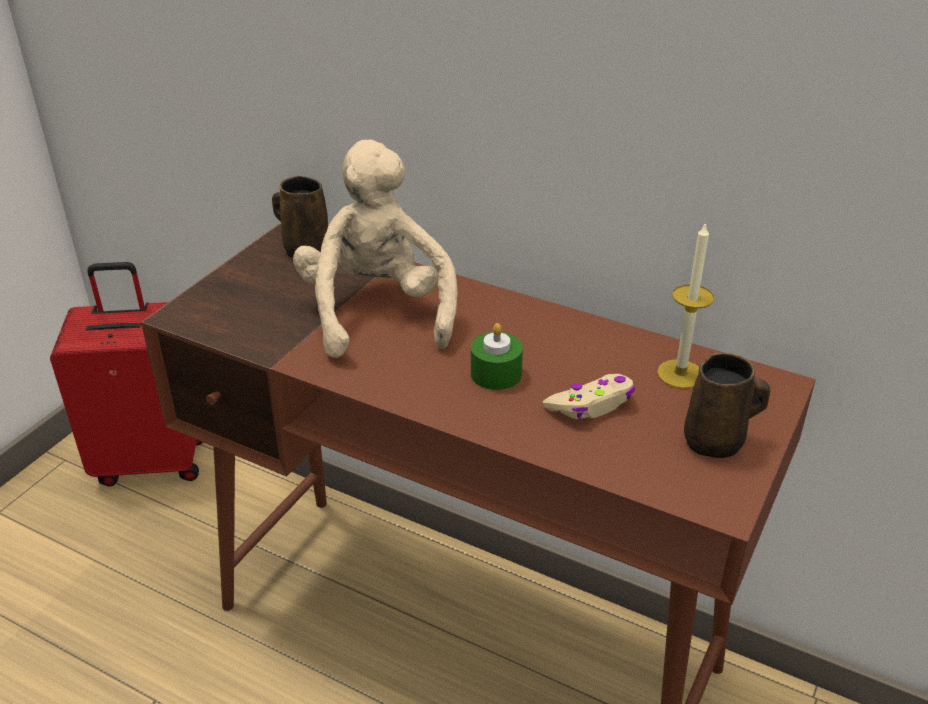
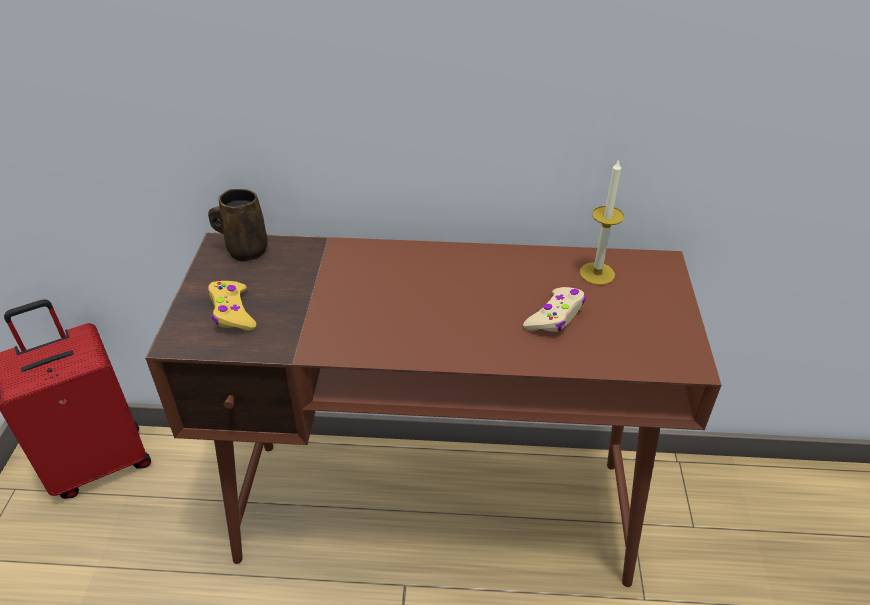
camera: 25 degrees left, 5 degrees up
(249, 303) = (232, 312): none -> yellow game controller
(377, 312) = (345, 288): beige plush toy -> none
(496, 374) = (472, 313): green candle -> none
(716, 442) = (654, 318): brown mug -> none

